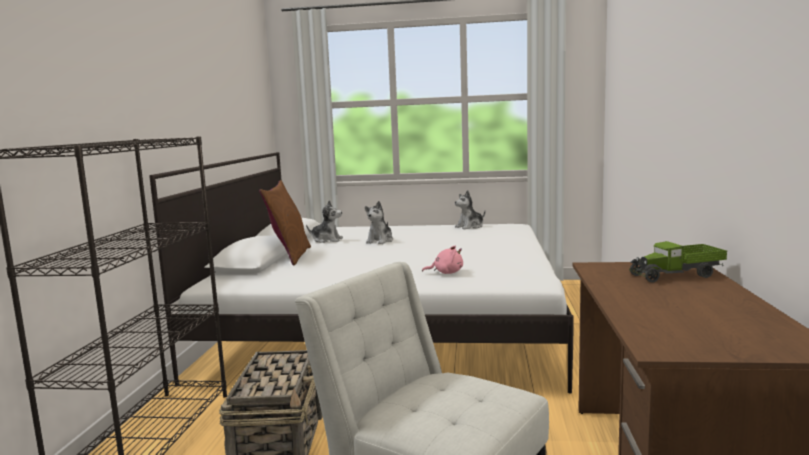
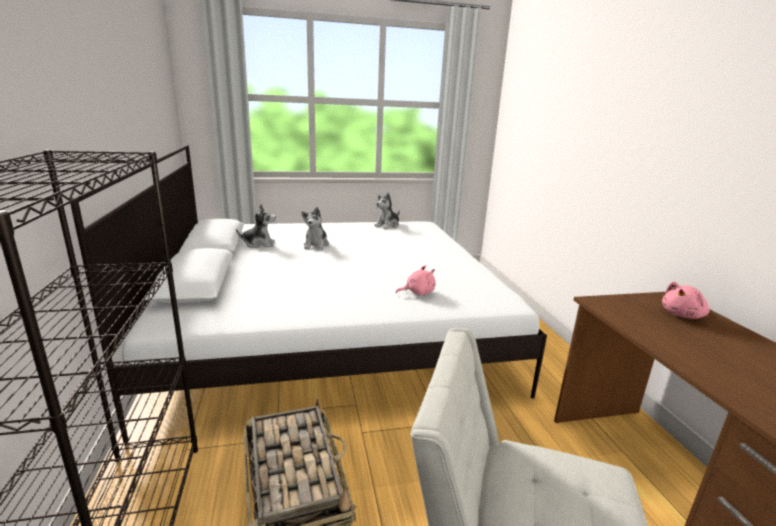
camera: 20 degrees left, 10 degrees up
(289, 256) = (233, 270): brown pillow -> none
(677, 275) = (683, 315): toy truck -> pink plush toy

